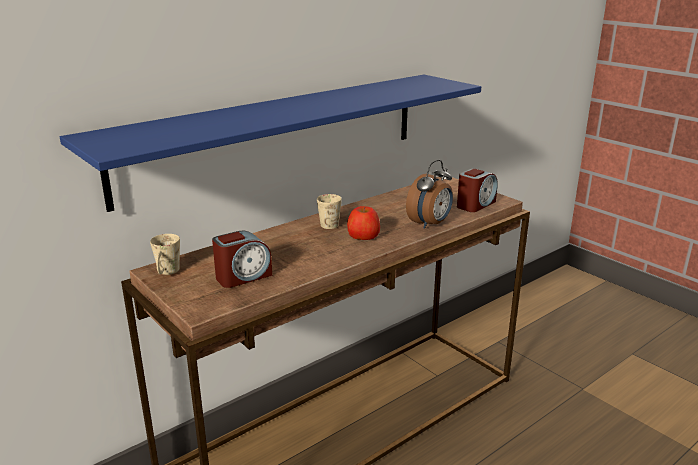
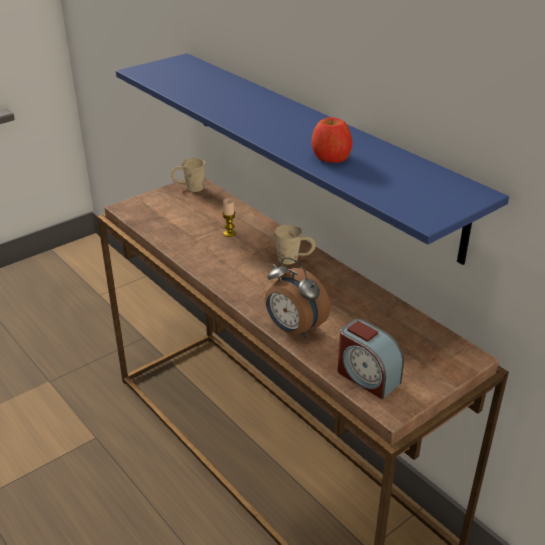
camera: 90 degrees right, 10 degrees up
(243, 276) = (176, 220): alarm clock -> none
(280, 249) = (229, 233): none -> candle
(363, 236) = (257, 280): apple -> apple (330, 157)

